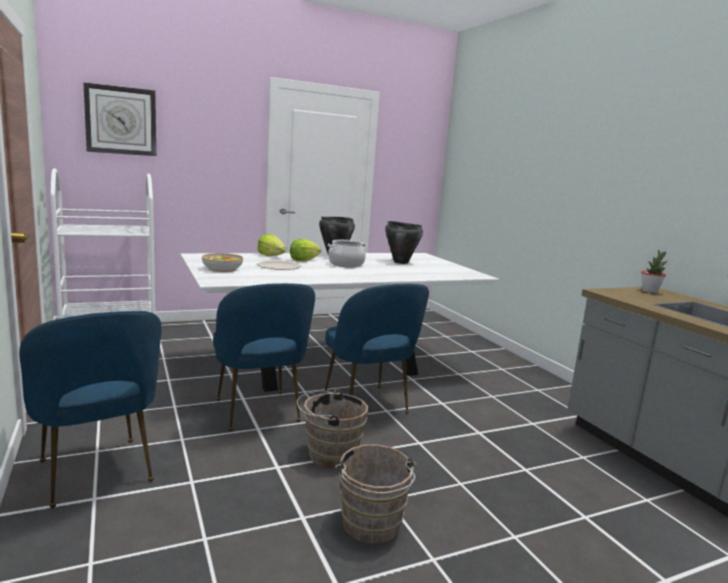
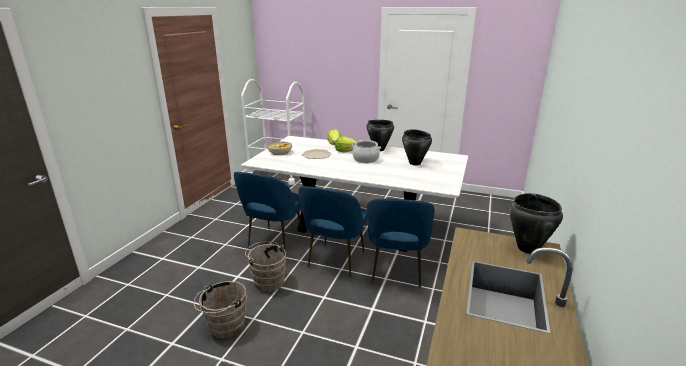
camera: 45 degrees right, 10 degrees up
(97, 477) = (175, 249): blue chair -> blue chair (396, 274)
(121, 120) = (291, 47): wall clock -> none
(649, 291) = (527, 248): potted plant -> black cooking pot

